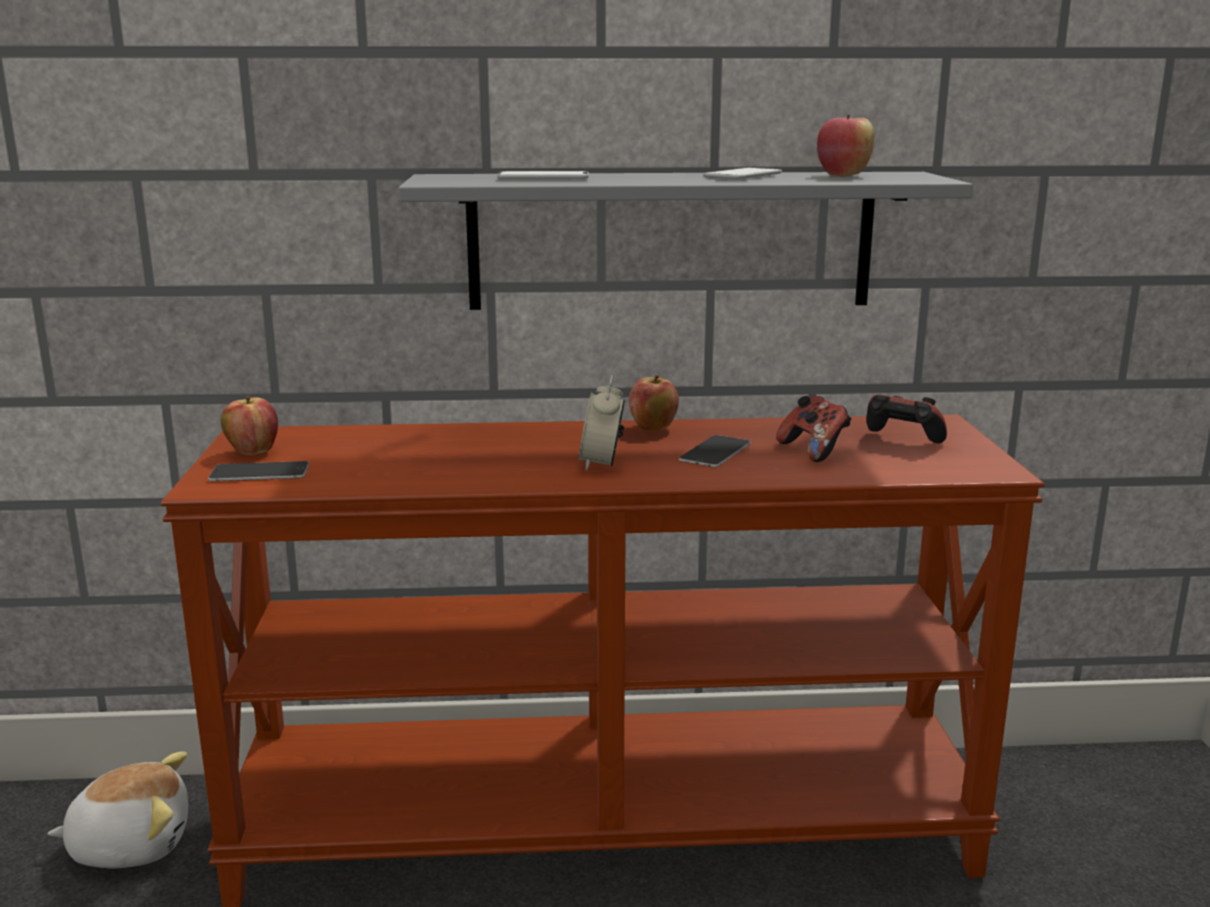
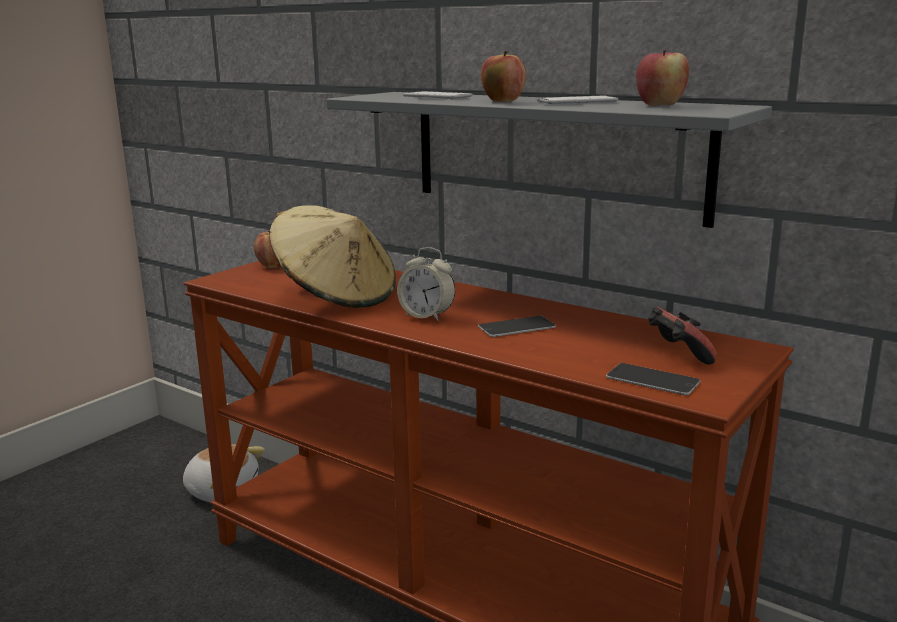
camera: 40 degrees right, 0 degrees up
(259, 472) = (251, 277): phone -> phone (652, 379)
(440, 468) = (336, 296): none -> beige hat
(601, 463) = (427, 316): alarm clock -> alarm clock turned 105 degrees counterclockwise
(652, 428) = (514, 301): apple -> apple (503, 101)
(814, 451) = (588, 344): game controller -> none

